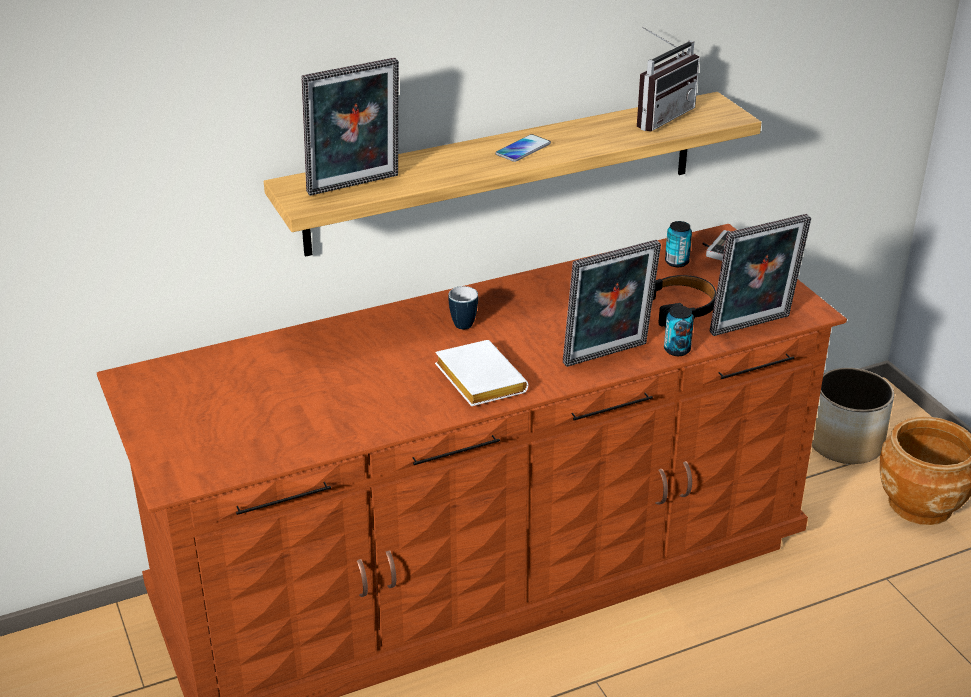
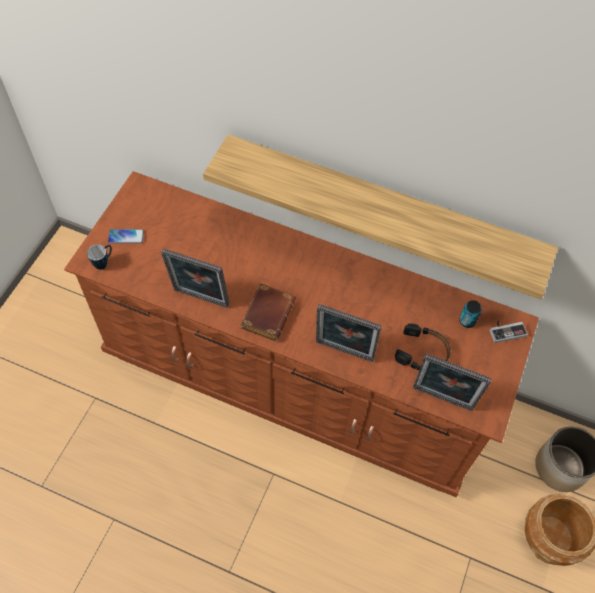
camera: 45 degrees right, 25 degrees up
(355, 186) = (259, 172): picture frame -> picture frame (200, 300)
(462, 322) = (308, 270): mug -> mug (104, 263)
(477, 380) = (267, 313): white book -> brown book
(523, 149) = (375, 209): phone -> phone (126, 236)
(658, 116) = (488, 241): radio -> none
(677, 350) = (381, 380): can -> none

